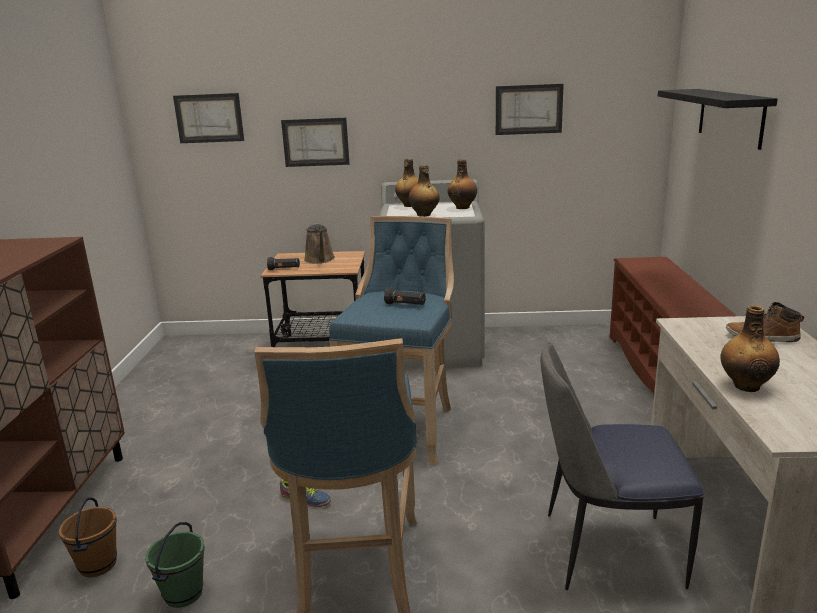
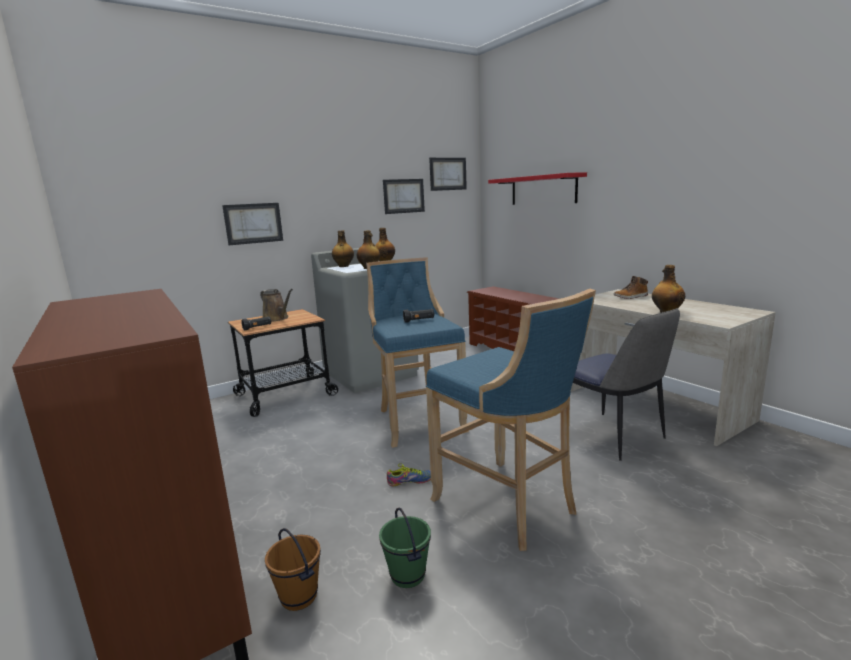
camera: 35 degrees left, 5 degrees down
(209, 118) = (150, 204): picture -> picture (448, 174)
(607, 550) = (614, 436): chair -> chair turned 90 degrees counterclockwise
(730, 116) = (543, 190): black shelf -> red shelf

